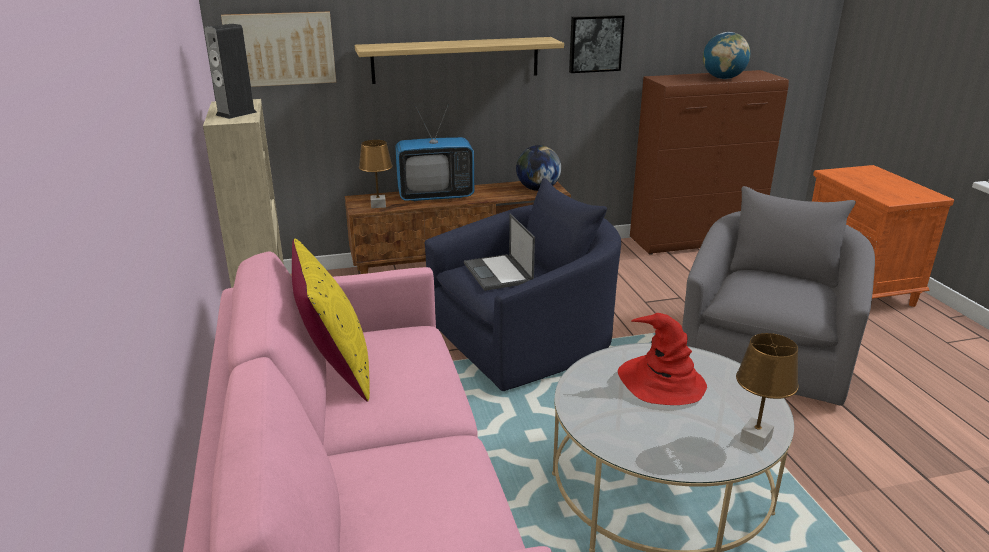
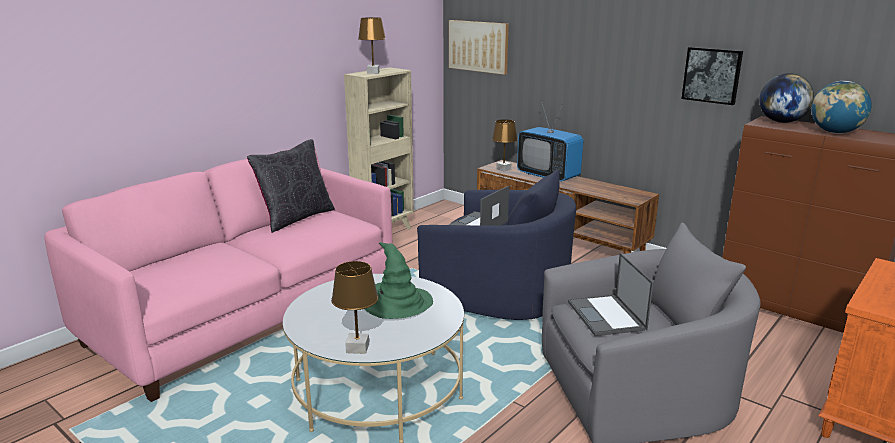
camera: 55 degrees right, 5 degrees down
(236, 113) = (373, 73): speaker -> brown table lamp
(336, 368) = (296, 218): yellow pillow -> black pillow
(456, 60) = (588, 71): shelf -> none
(538, 189) = (624, 195): globe -> globe (781, 122)
(660, 382) = (396, 303): red hat -> green hat
(770, 293) = (607, 316): none -> laptop

